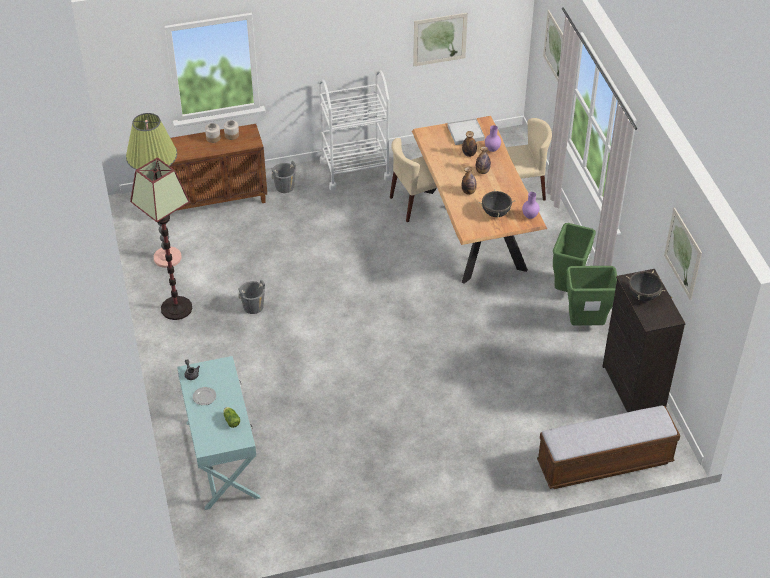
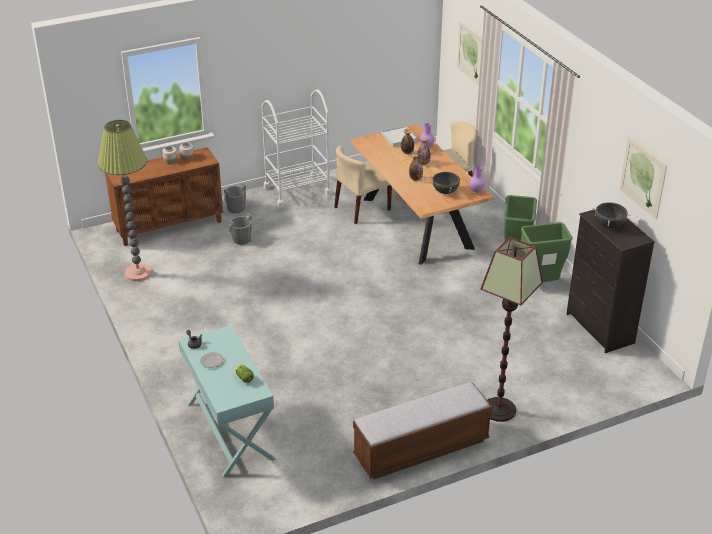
camera: 10 degrees left, 10 degrees down
(176, 308) = (156, 311): floor lamp -> floor lamp (499, 409)
(253, 306) = (229, 303): grey bucket -> grey bucket (241, 239)
(440, 39) = (364, 61): picture -> none
(604, 463) = (595, 389): bench -> bench (421, 449)

